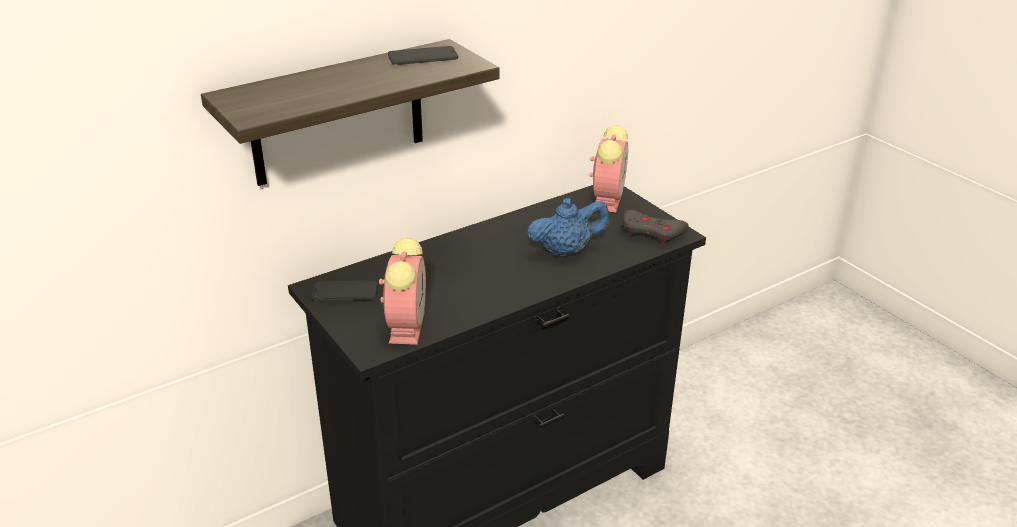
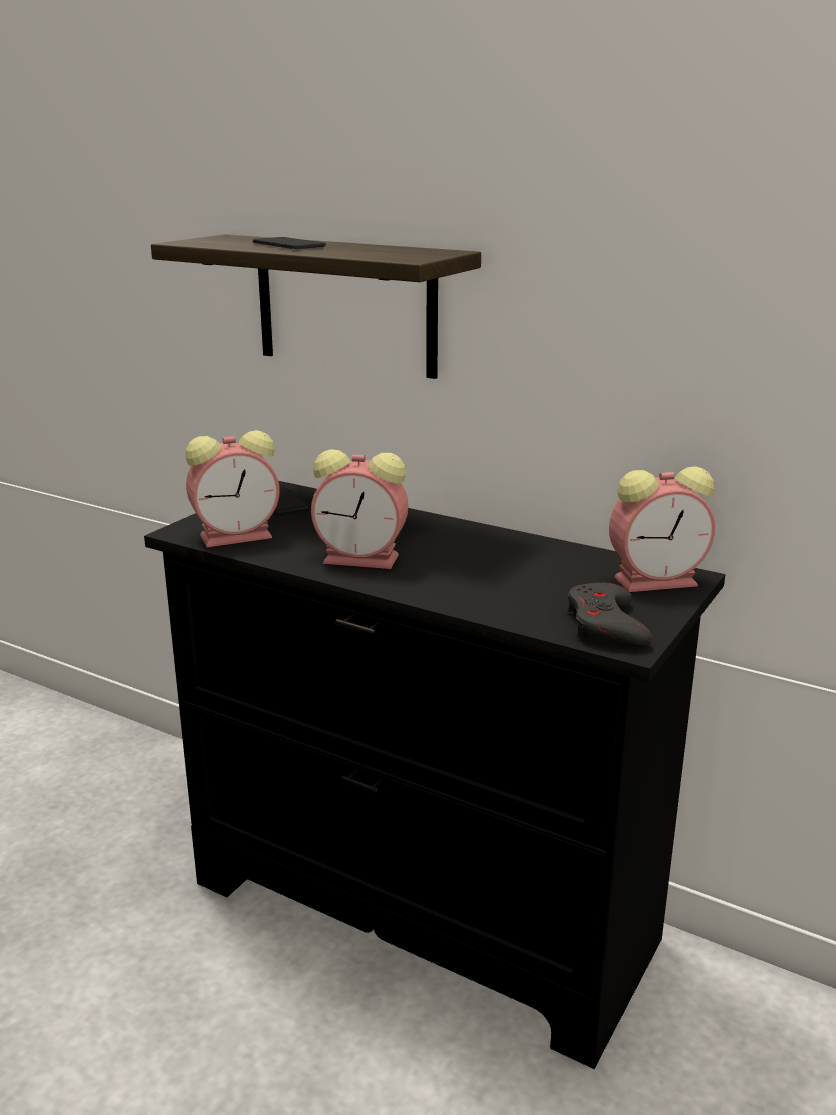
camera: 65 degrees right, 10 degrees down
(422, 56) = (405, 250): phone -> phone (288, 245)
(498, 283) = (364, 559): none -> alarm clock
(567, 251) = (483, 581): blue teapot -> none

